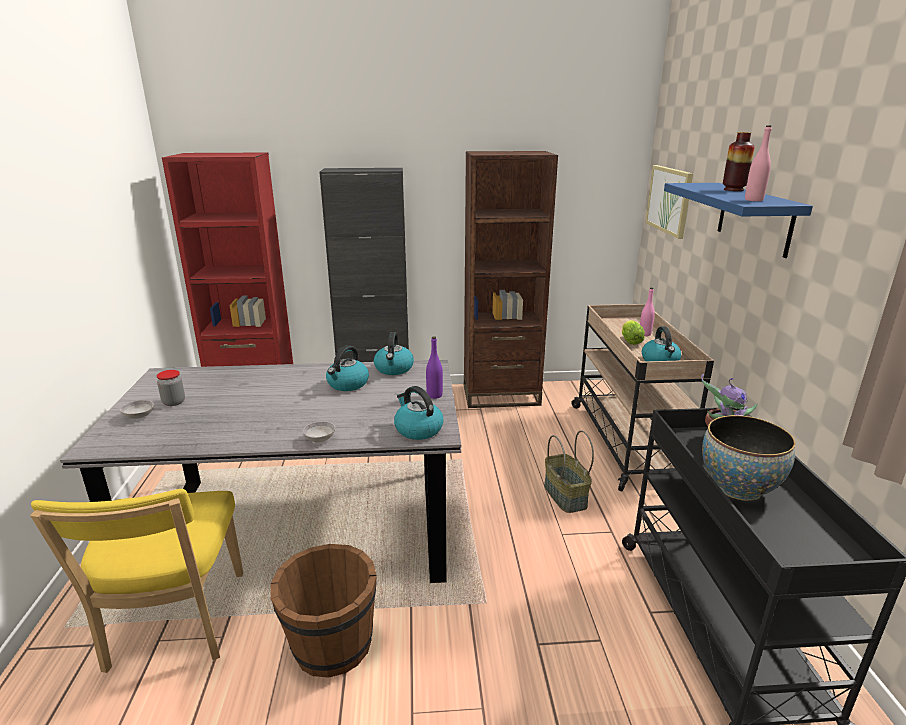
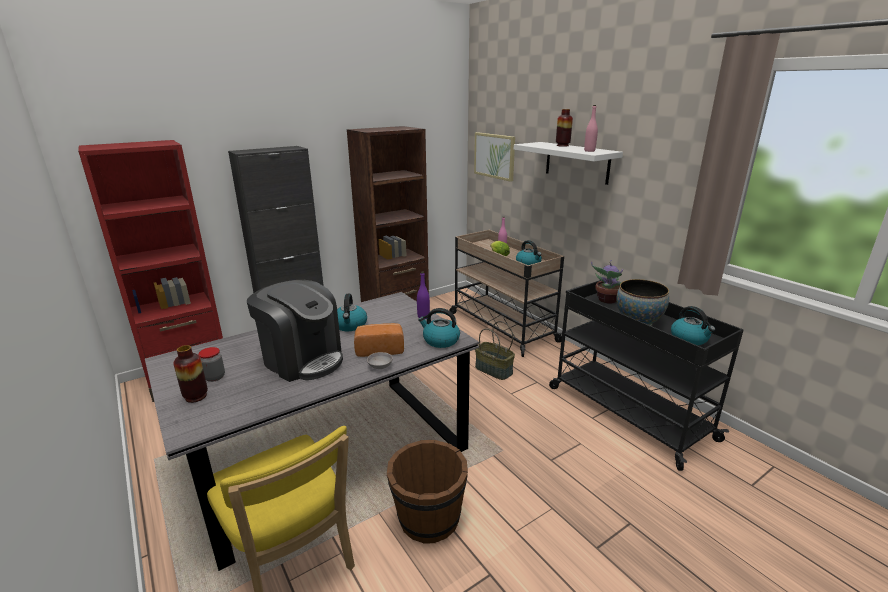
camera: 30 degrees left, 0 degrees up
(139, 416) = (196, 397): grey bowl -> vase
(261, 408) = (302, 359): none -> coffee machine
(343, 419) = (380, 349): none -> bread
(394, 369) = (371, 306): kettle -> kettle (689, 339)
(754, 218) = (577, 162): blue shelf -> white shelf

